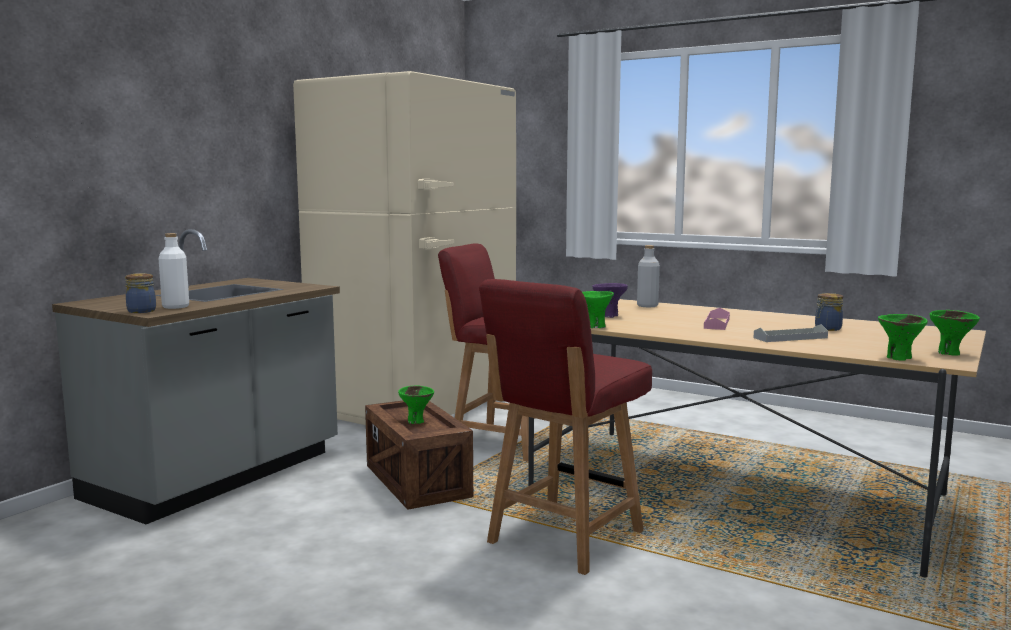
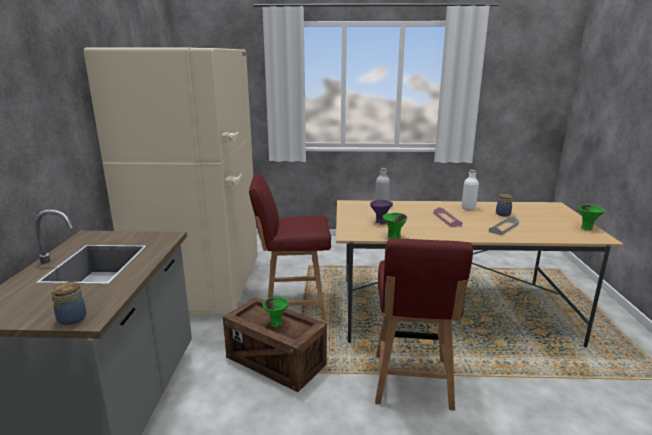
camera: 30 degrees left, 10 degrees up
(175, 307) = (95, 301): white bottle -> white bottle (468, 208)
(899, 358) = (578, 238): green bowl -> none

